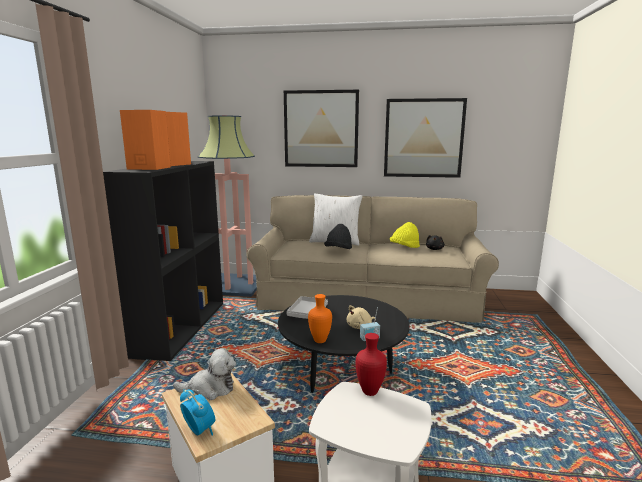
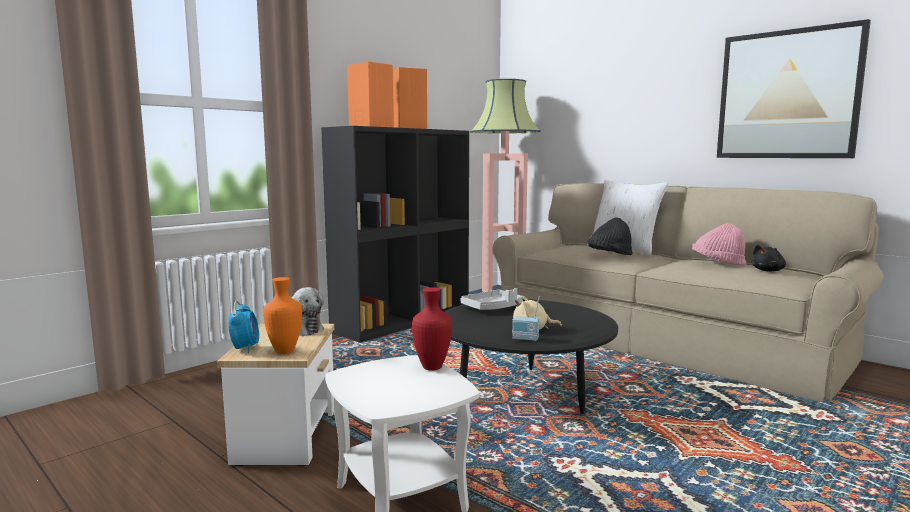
camera: 35 degrees right, 5 degrees down
(319, 341) = (463, 328): orange vase -> orange vase (283, 351)
(321, 129) = (630, 92): picture -> none
(404, 247) = (718, 264): yellow hat -> pink hat

